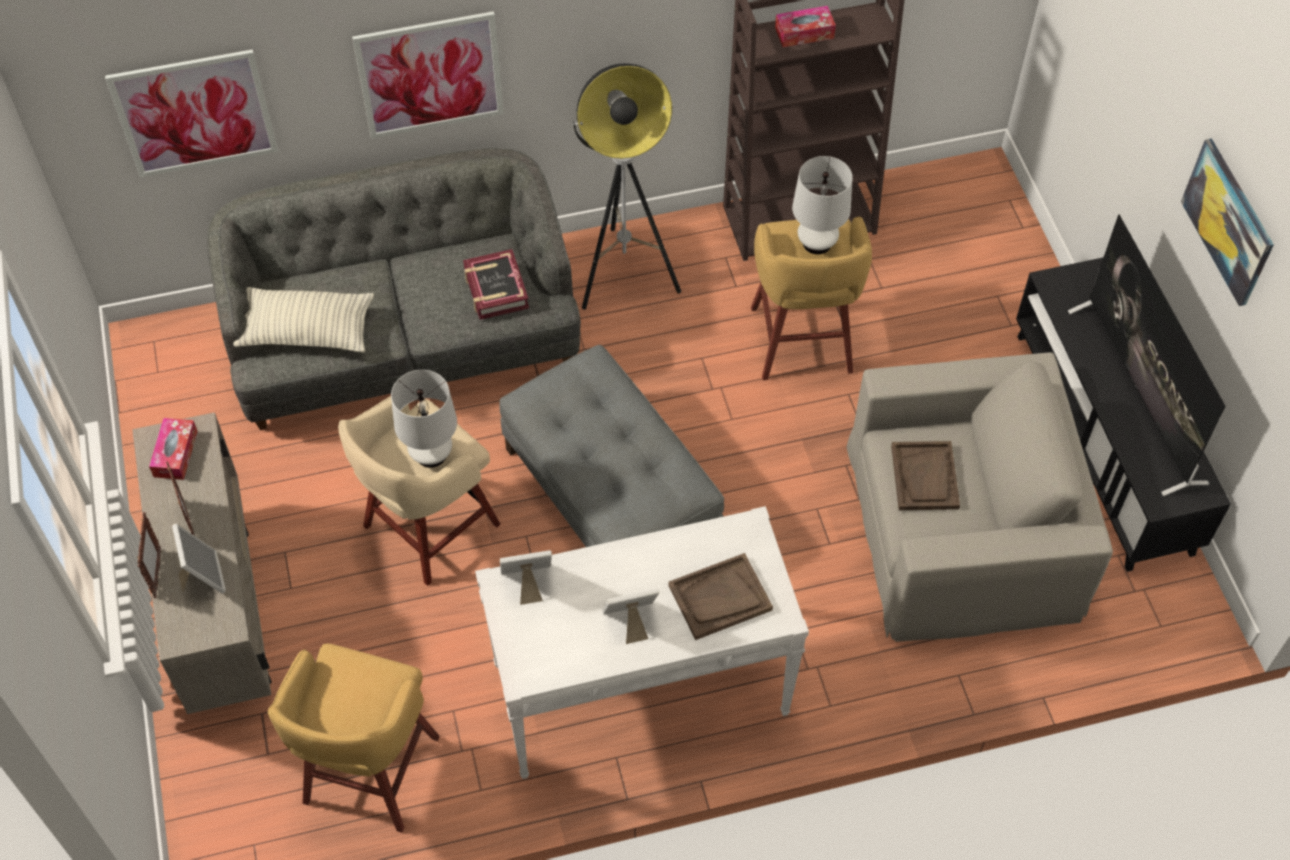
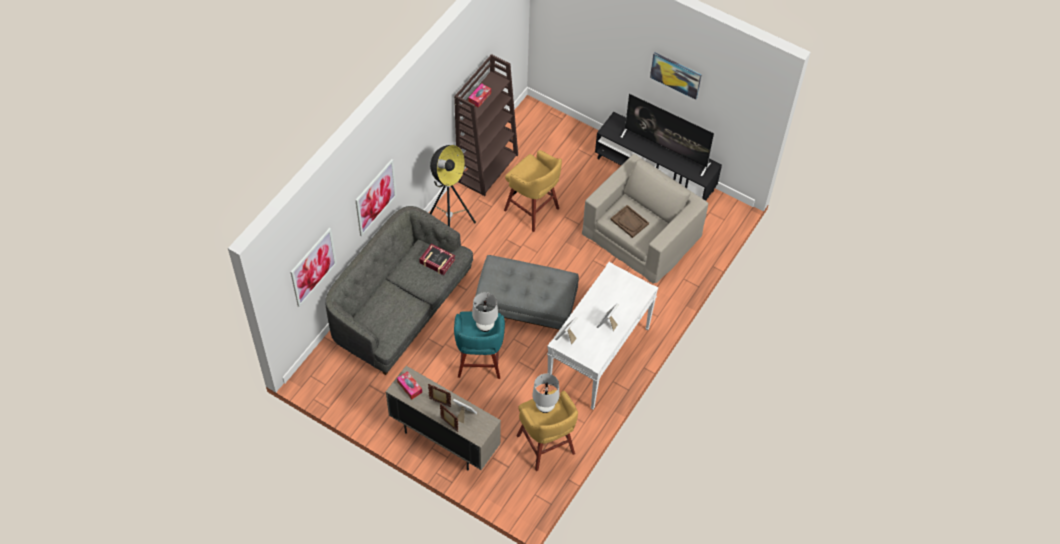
camera: 45 degrees left, 0 degrees up
(308, 331) = (390, 322): pillow -> none
(428, 528) = (479, 361): beige stool -> turquoise stool
(720, 598) = (624, 297): brown tray -> none
(816, 243) = (531, 169): white table lamp -> white table lamp (545, 407)

